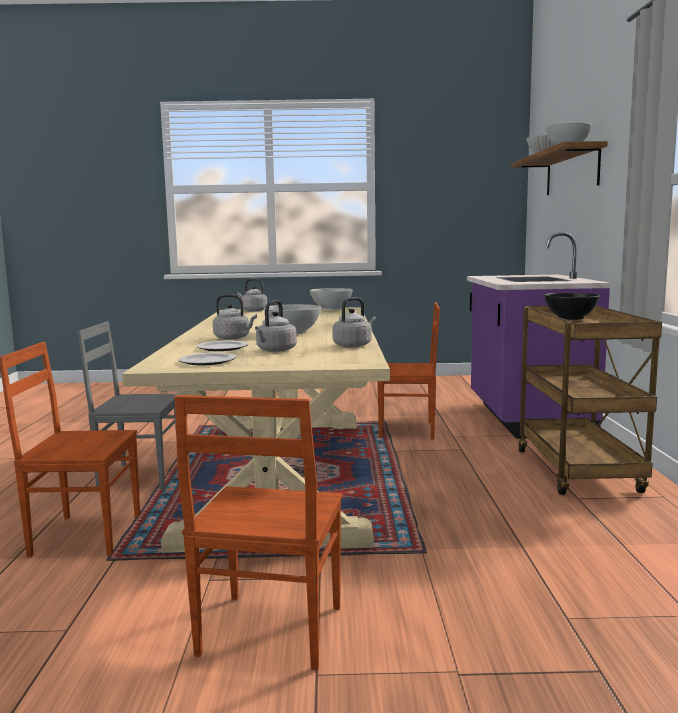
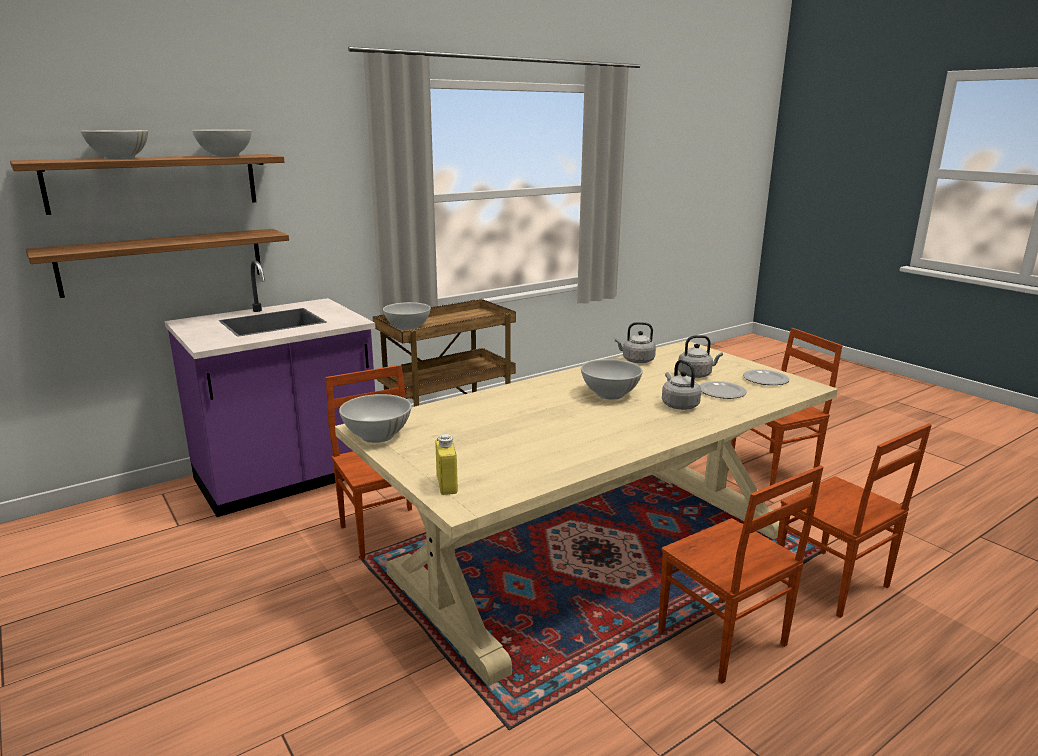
camera: 125 degrees left, 10 degrees up
(140, 476) = (722, 640): grey chair -> brown chair
(253, 310) = (447, 484): grey kettle -> yellow bottle
(568, 231) = (163, 261): none -> shelf
(570, 318) = (408, 328): black bowl -> white bowl

